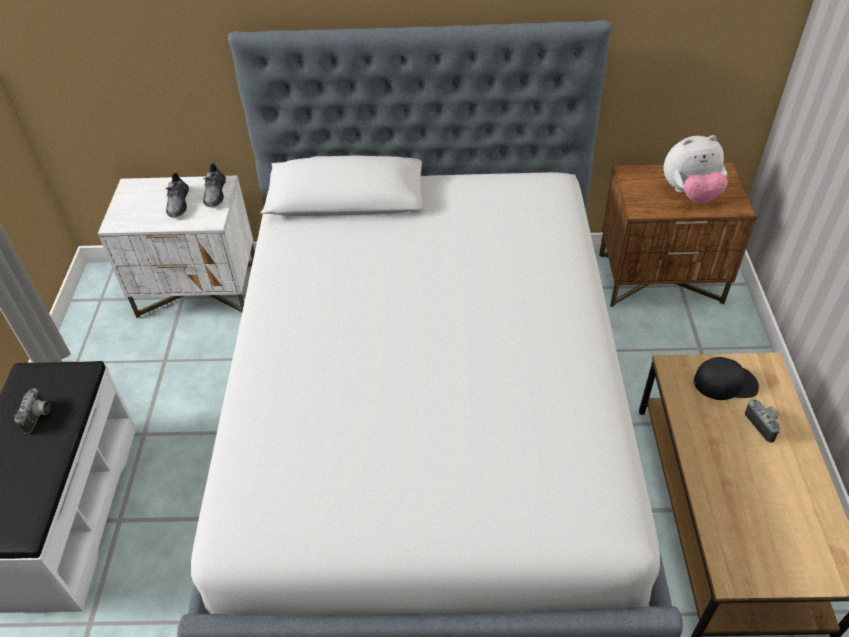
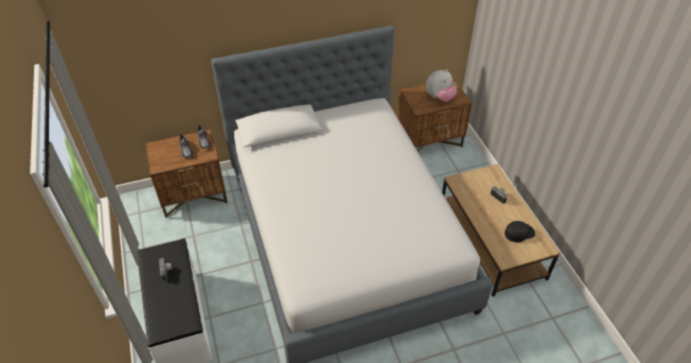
camera: 20 degrees left, 0 degrees up
(199, 290) = (194, 195): white nightstand -> brown nightstand
(725, 383) = (478, 182): black cap -> black cap (519, 232)

